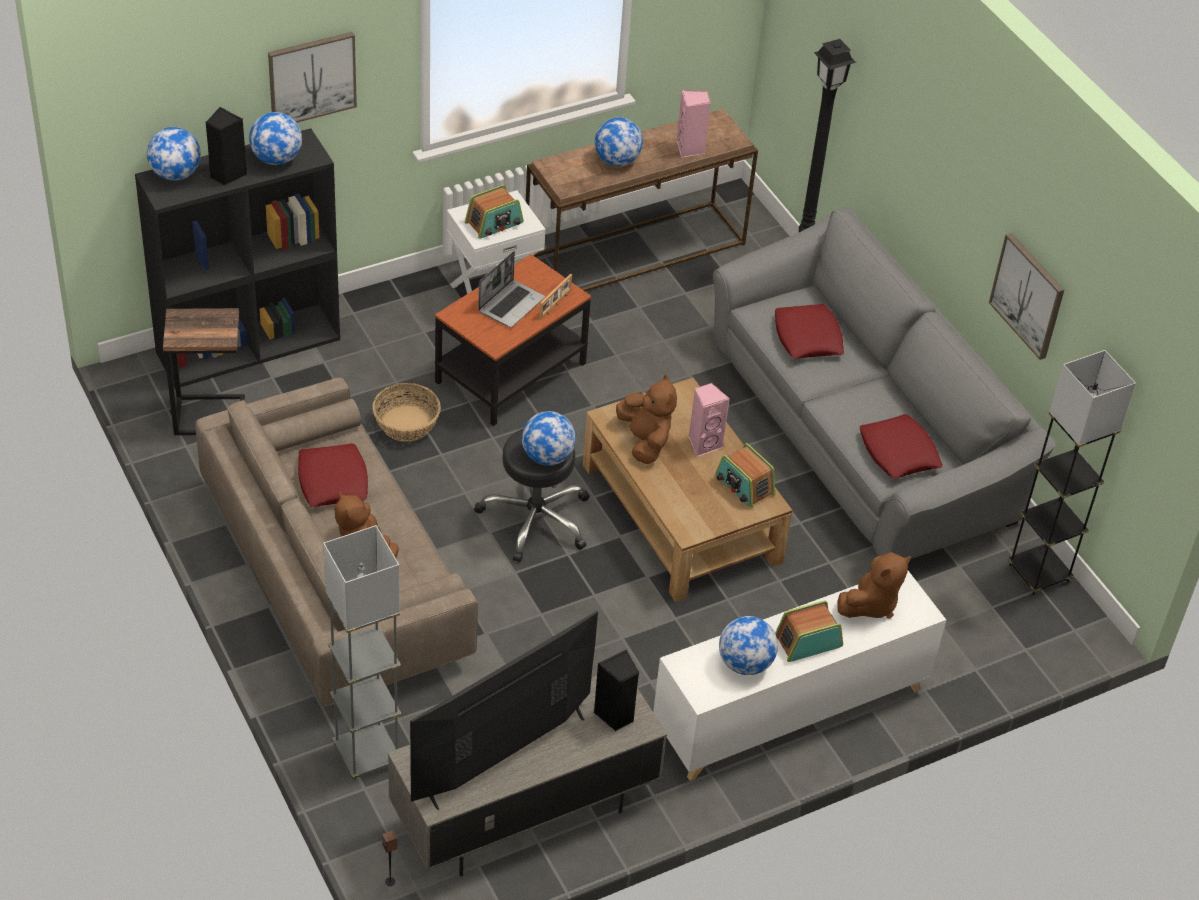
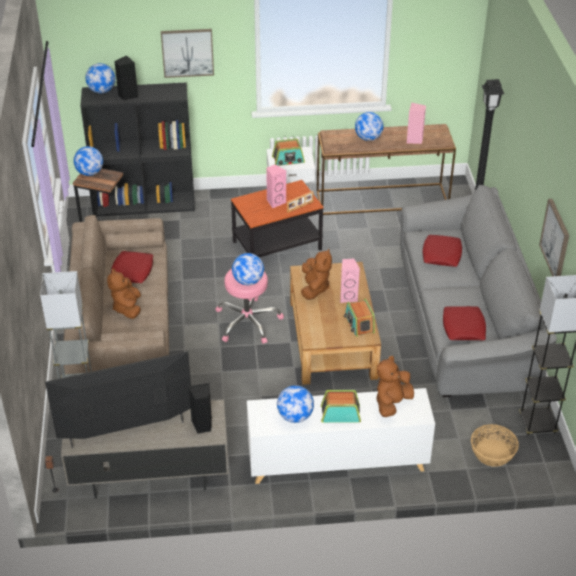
camera: 25 degrees right, 5 degrees down
(277, 159) = (158, 93): globe -> globe (90, 173)
(407, 424) = (205, 259): basket -> basket (492, 453)
(511, 304) = (275, 202): laptop -> pink speaker
(536, 519) = (248, 322): black stool -> pink stool
(871, 604) = (392, 403): brown plush toy -> brown plush toy turned 150 degrees clockwise

